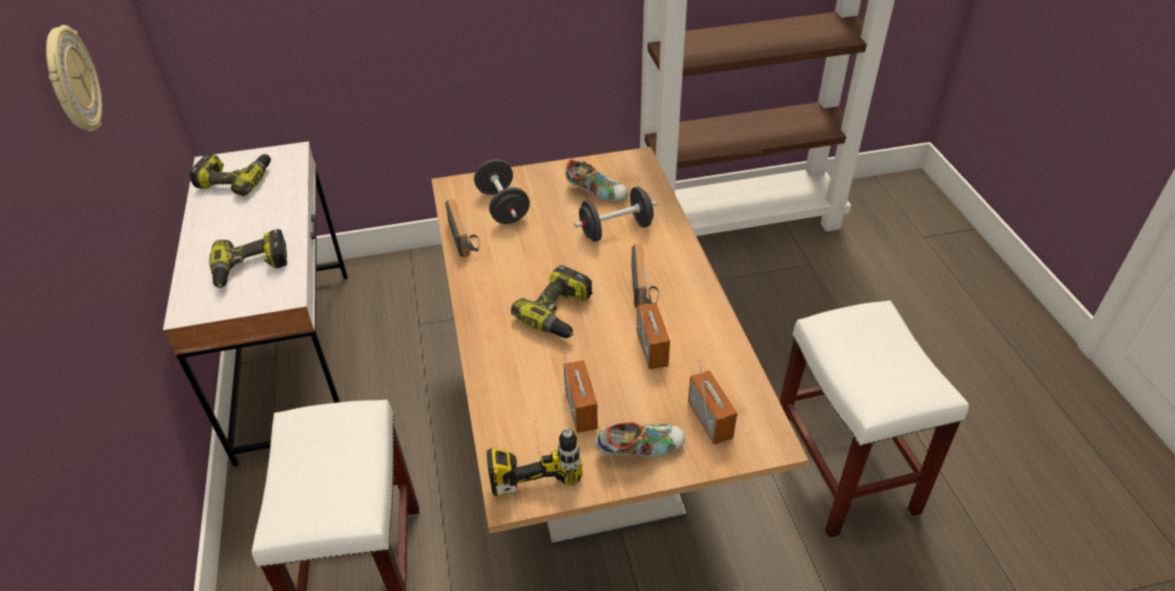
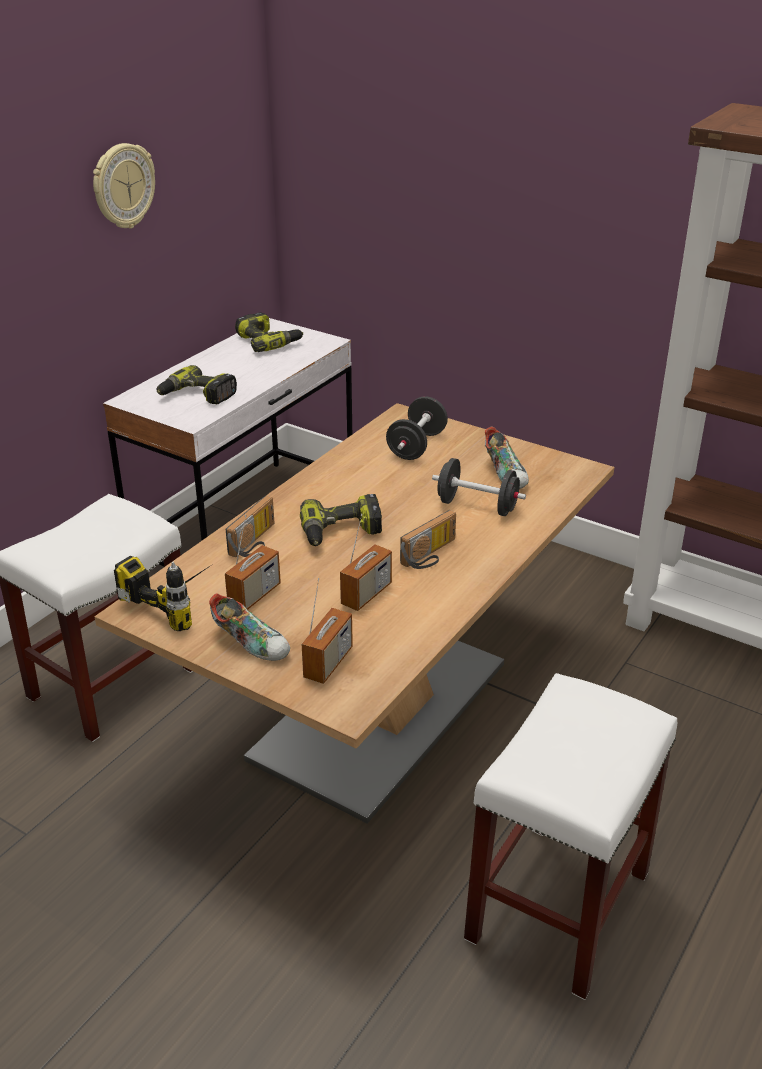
camera: 45 degrees right, 10 degrees down
(465, 238) = (356, 451): radio -> radio (256, 542)

